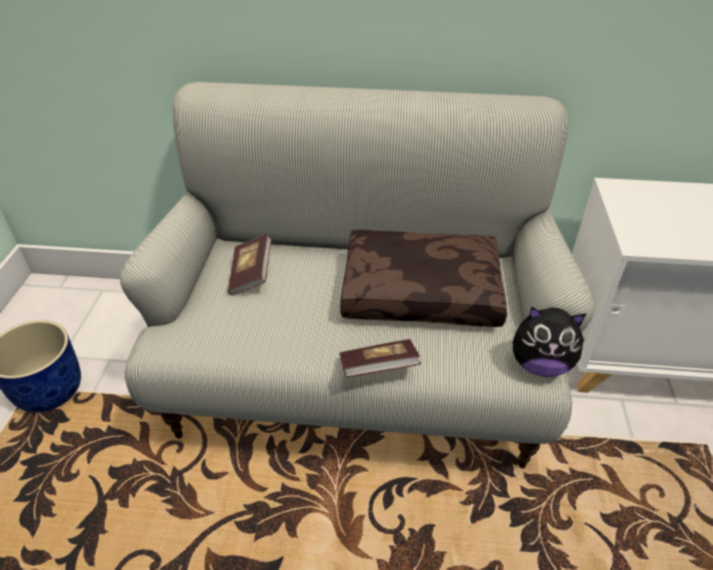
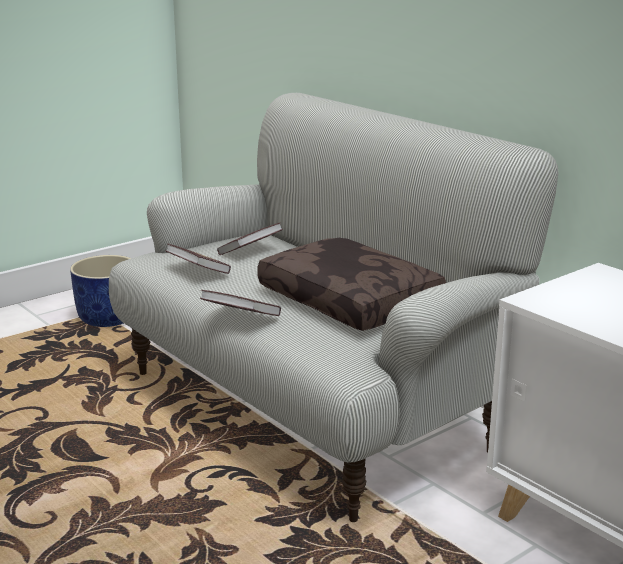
camera: 45 degrees right, 20 degrees down
(249, 331) = (198, 272): none -> book
(540, 364) = (361, 367): plush toy -> none

